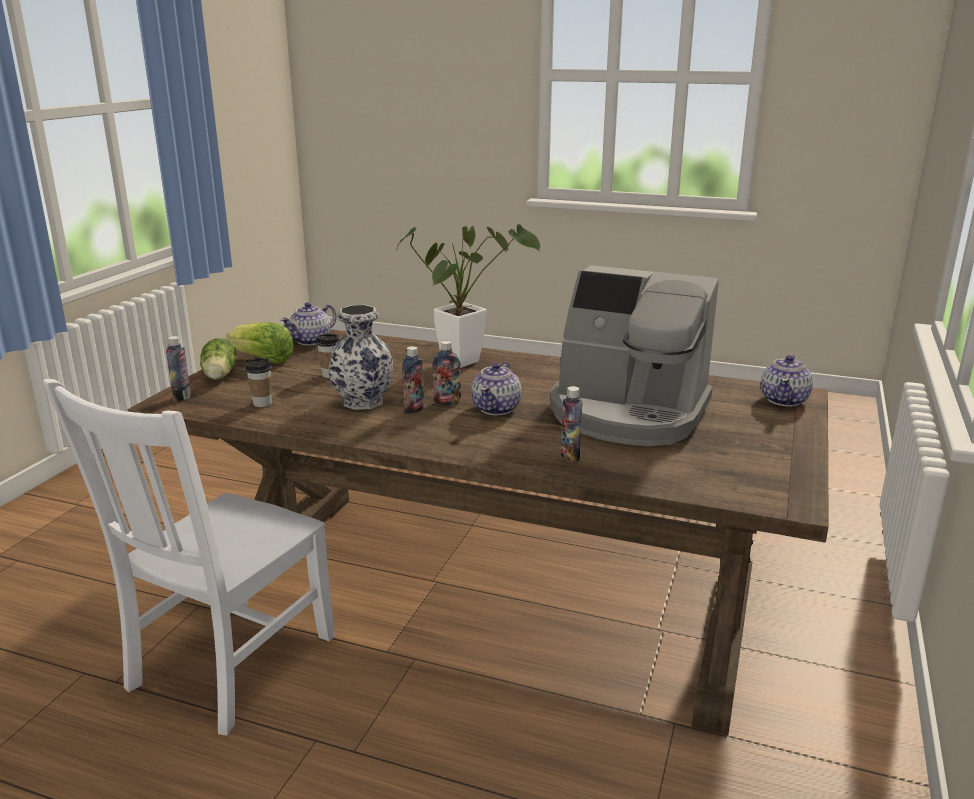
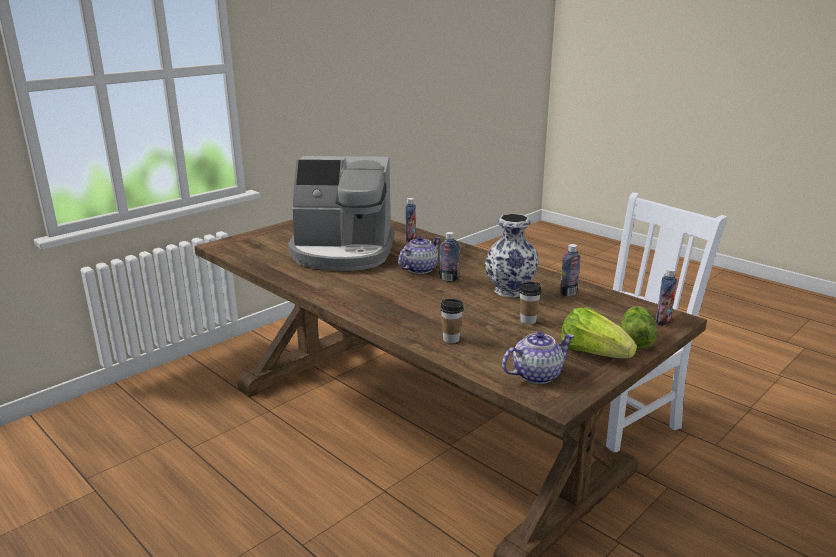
camera: 155 degrees left, 0 degrees up
(262, 403) = (590, 303): cup -> cup (451, 339)
(414, 409) = (476, 278): bottle -> bottle (568, 293)
(467, 360) = (395, 314): potted plant -> none
(628, 413) = (342, 253): coffee machine -> coffee machine turned 135 degrees clockwise
(784, 400) = (237, 244): teapot -> none

